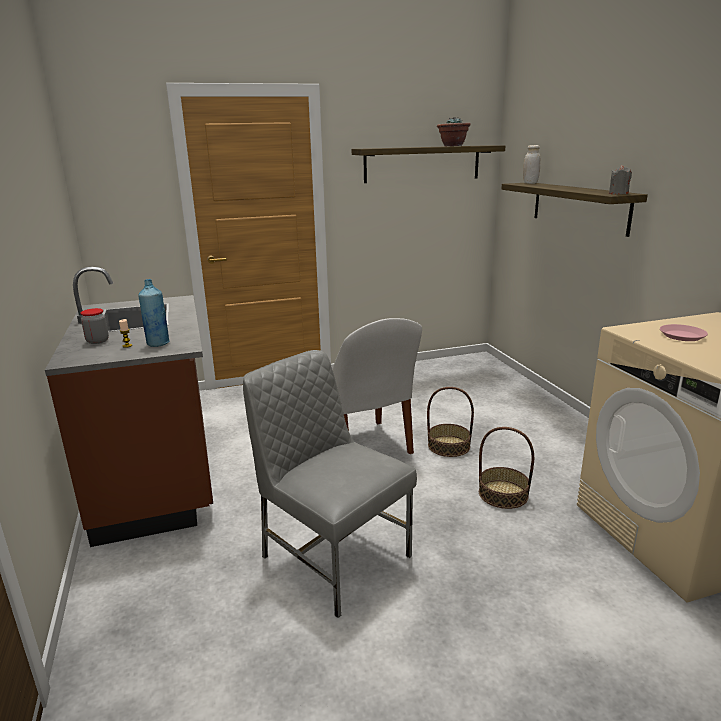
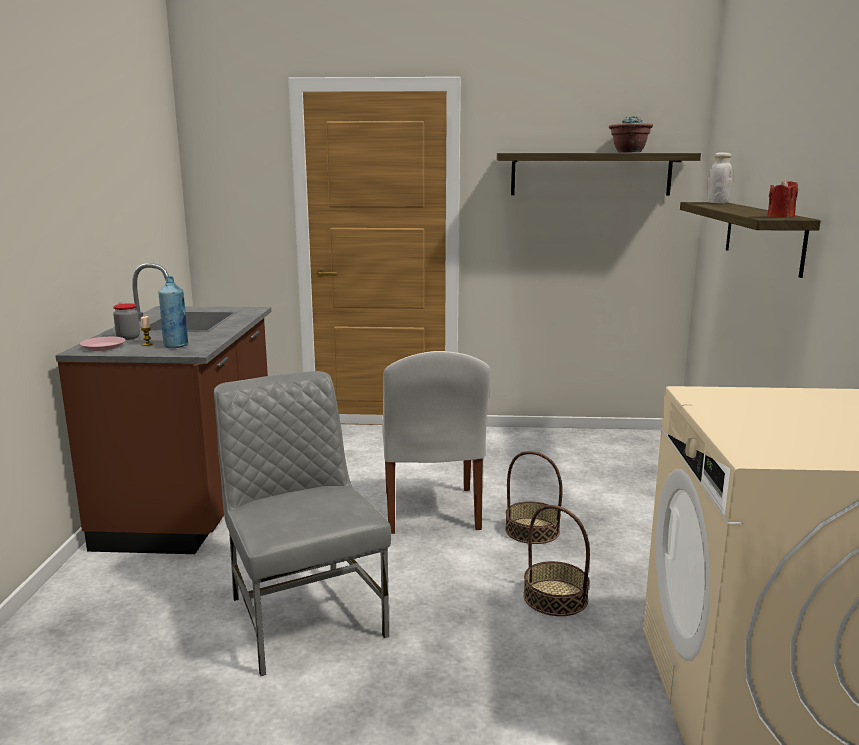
camera: 20 degrees right, 5 degrees down
(618, 193) = (780, 217): grey candle -> red candle
(682, 336) = (759, 408): pink plate -> pink plate (103, 347)

